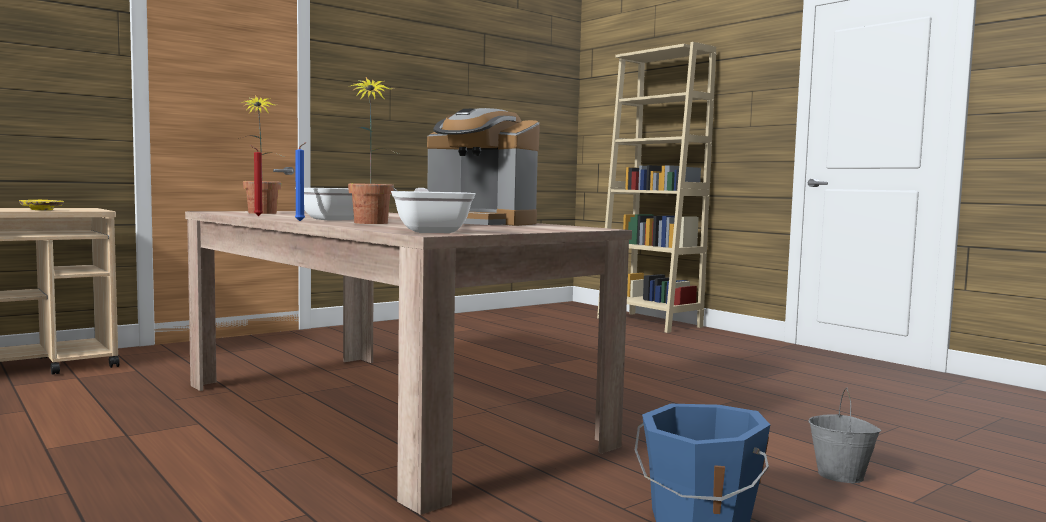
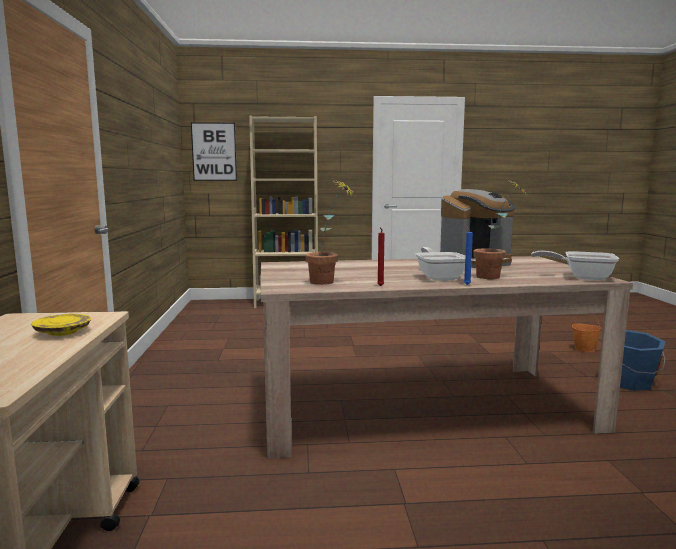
camera: 55 degrees left, 5 degrees up
(606, 108) = (214, 151): none -> picture
(841, 475) = (584, 349): grey bucket -> orange bucket

